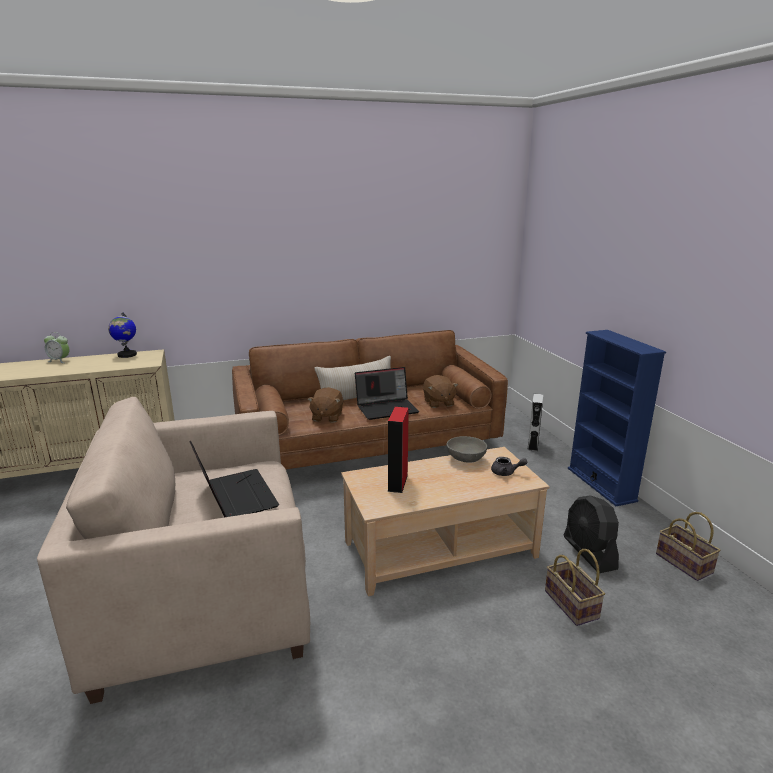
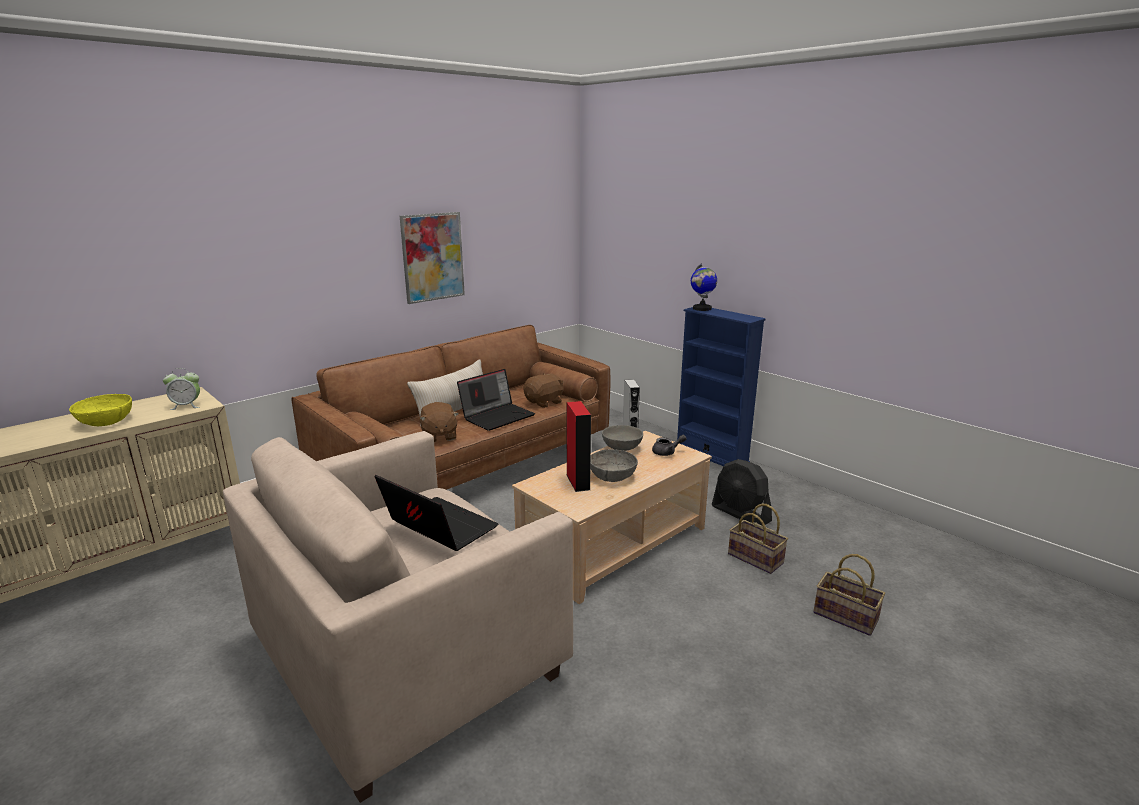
camera: 25 degrees left, 0 degrees up
(59, 360) = (54, 421): alarm clock -> alarm clock (186, 406)
(84, 365) = (106, 421): none -> yellow bowl
(127, 355) = (155, 400): globe -> globe (702, 308)
(365, 262) = (432, 257): none -> picture
(432, 484) = (612, 476): none -> grey bowl
(438, 403) = (544, 402): brown plush toy -> brown plush toy turned 90 degrees counterclockwise
(685, 564) = (815, 503): basket -> basket (847, 616)

